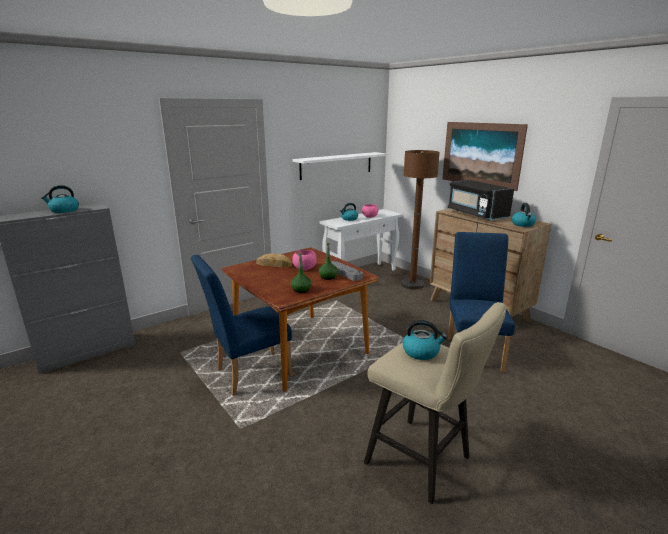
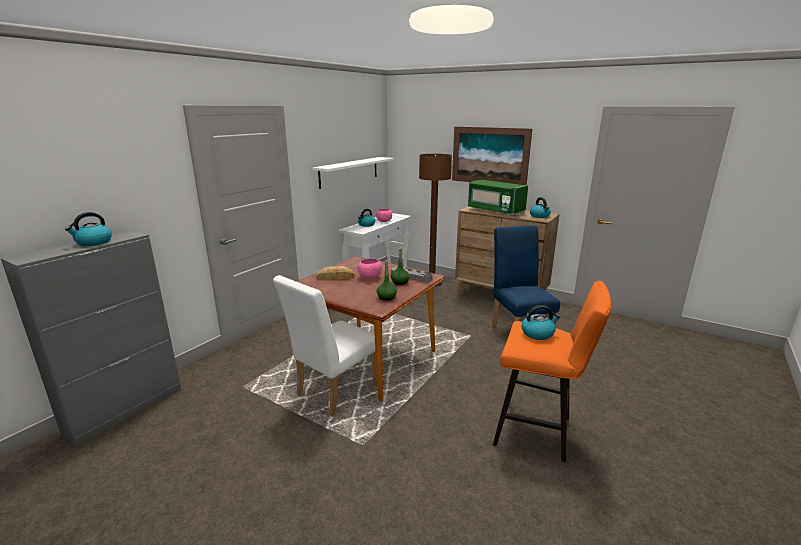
camera: 20 degrees left, 0 degrees up
(248, 374) = (333, 393): blue chair -> white chair
(424, 463) = (539, 432): beige stool -> orange stool
(476, 214) = (494, 210): black microwave -> green microwave

